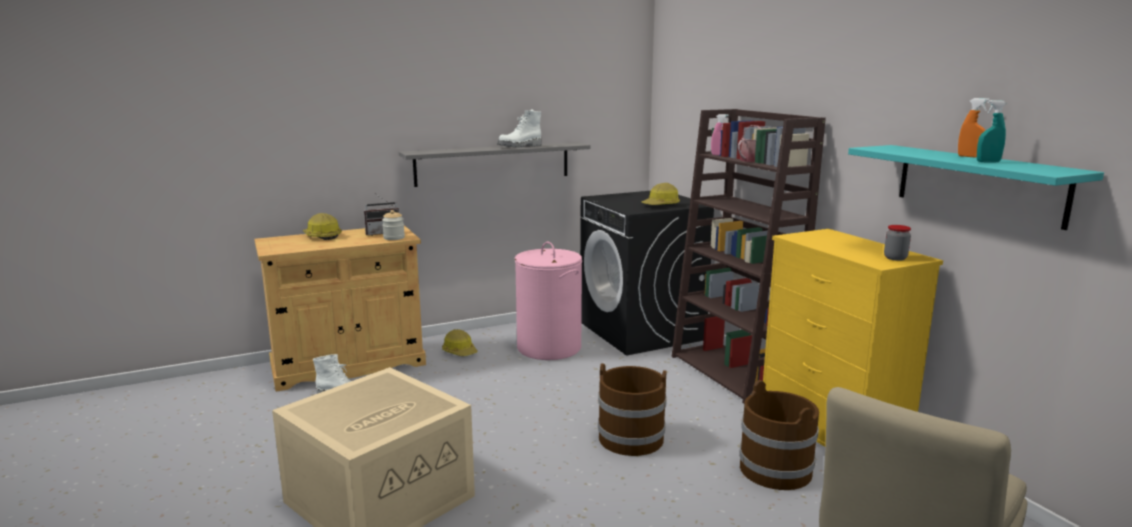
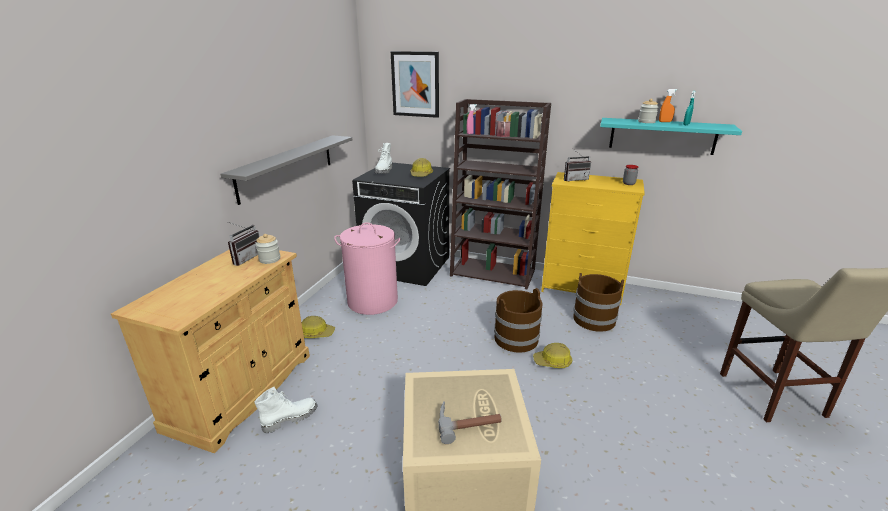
camera: 45 degrees left, 10 degrees up
(322, 236) = (190, 282): hard hat -> hard hat (553, 362)
(357, 413) = (467, 422): none -> hammer
(520, 146) = (309, 147): white boot -> white boot (384, 171)
(694, 89) = (415, 84): none -> picture
(823, 238) = (574, 179): none -> radio
(933, 153) = (646, 122): none -> jar

